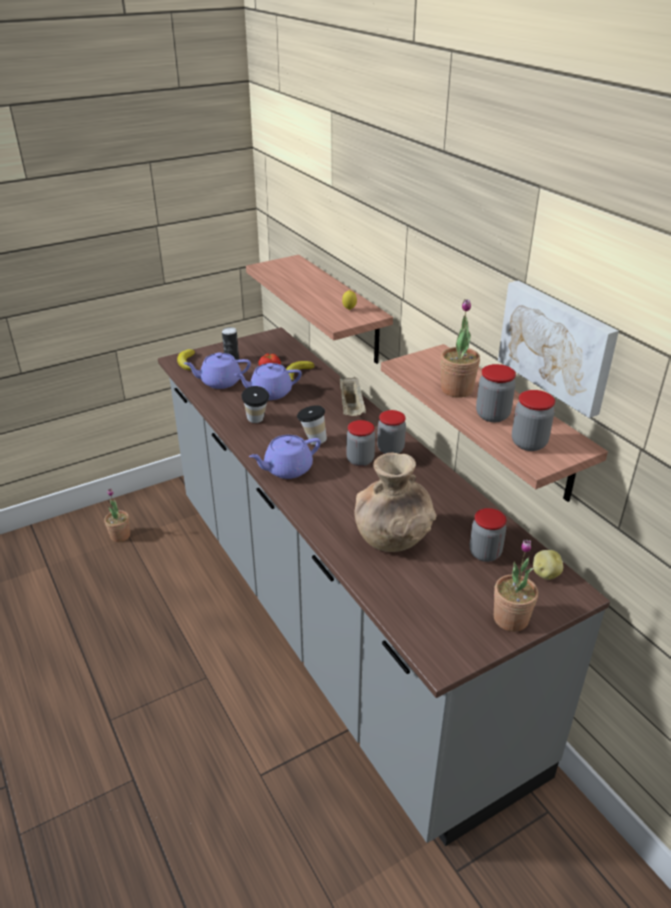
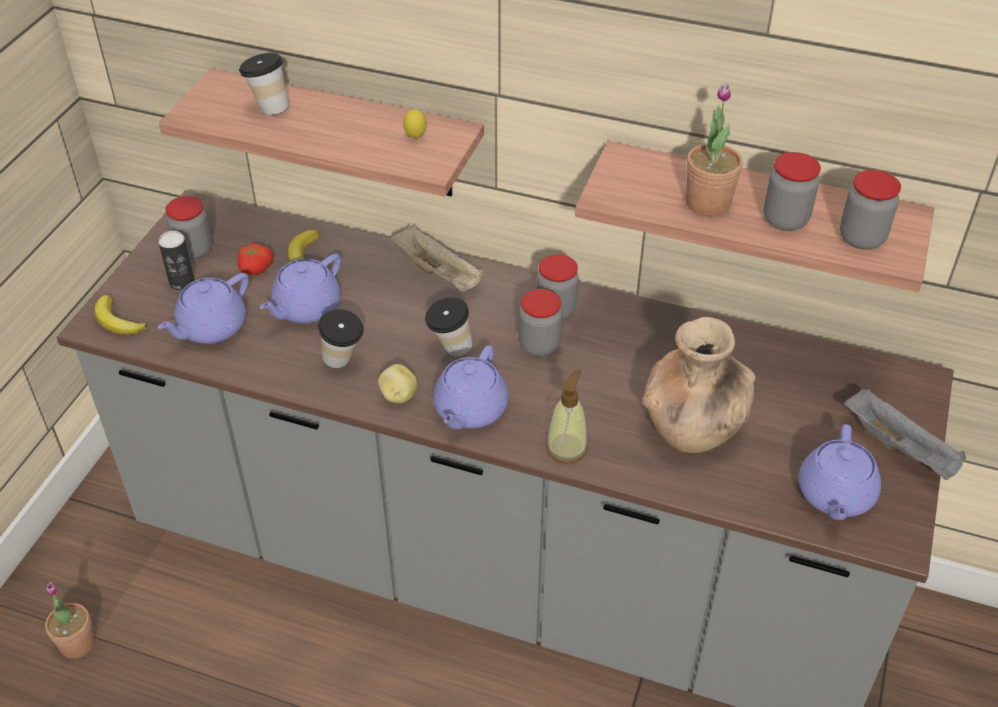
camera: 40 degrees left, 10 degrees up
(299, 276) = (268, 108): none -> cup
(312, 510) = (566, 448): none -> soap dispenser
(433, 616) = (835, 495): none -> purple teapot
(485, 553) = (798, 387): jar -> jar (194, 250)
(510, 619) = (900, 448): potted plant -> grey tray
(545, 574) = (873, 375): potato -> potato (398, 395)
(557, 345) = (841, 102): picture -> none

